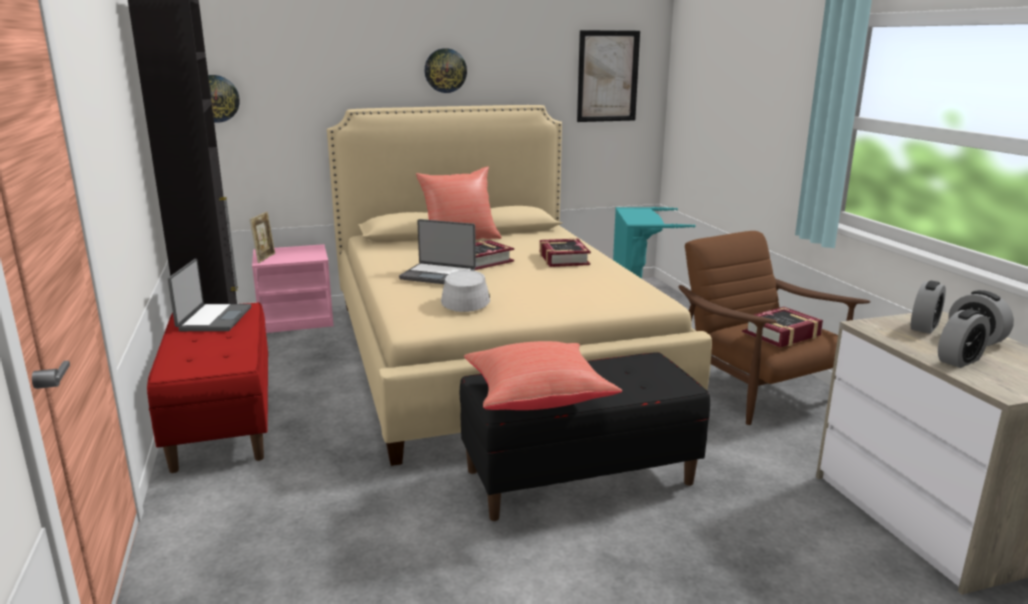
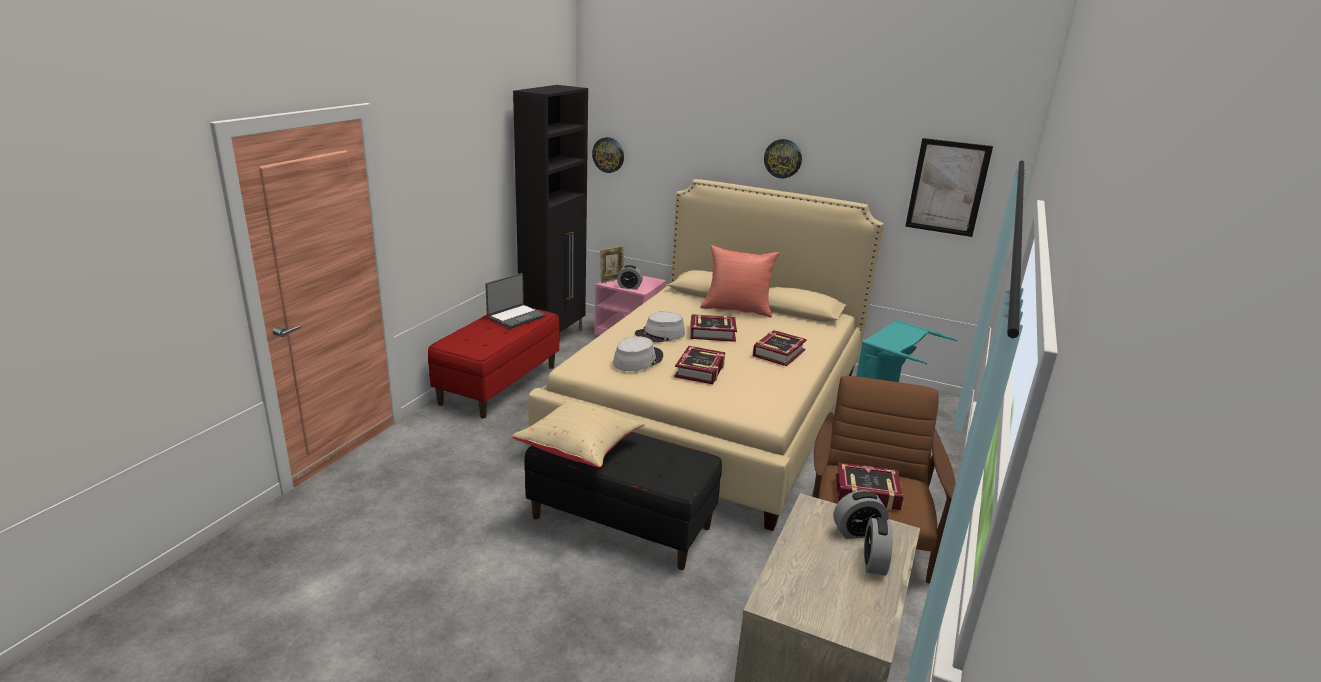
camera: 40 degrees right, 5 degrees up
(438, 275) = (660, 334): laptop -> grey hat
(534, 289) = (700, 370): none -> book
(536, 397) = (580, 448): red pillow -> beige pillow
(959, 360) = (805, 566): alarm clock -> alarm clock (629, 287)

